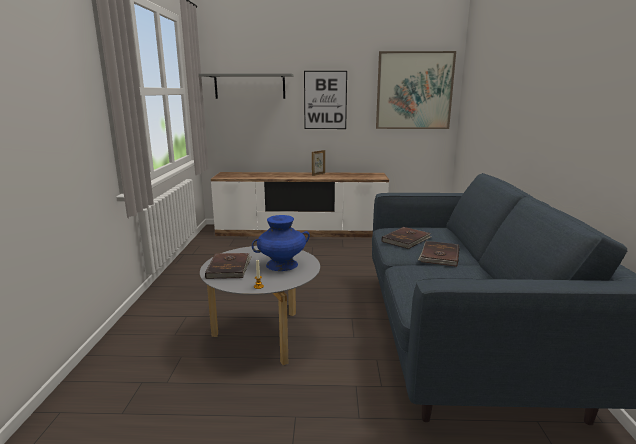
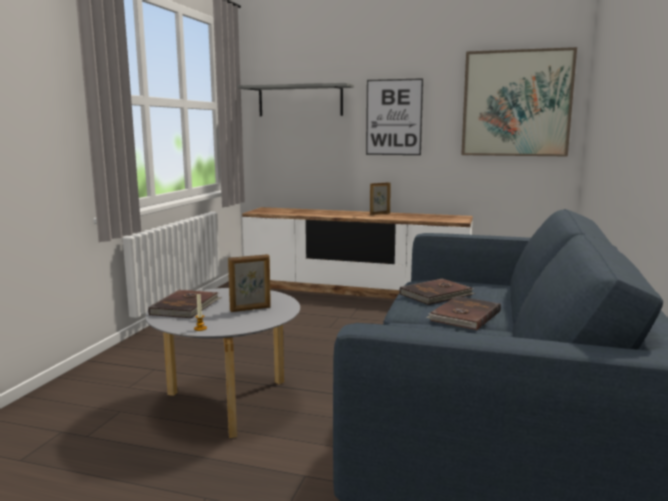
camera: 15 degrees right, 5 degrees down
(282, 265) = (250, 309): blue vase -> picture frame

